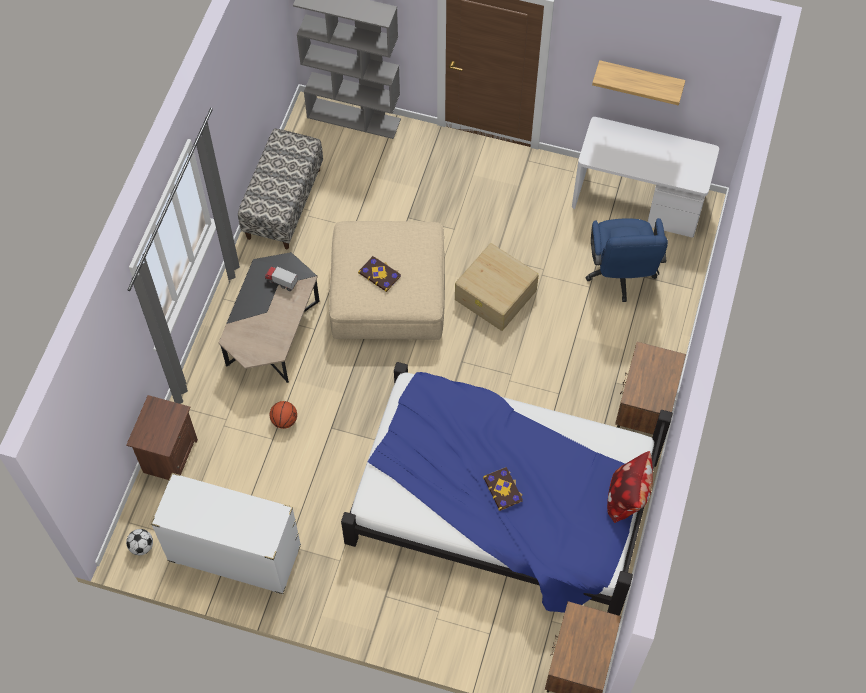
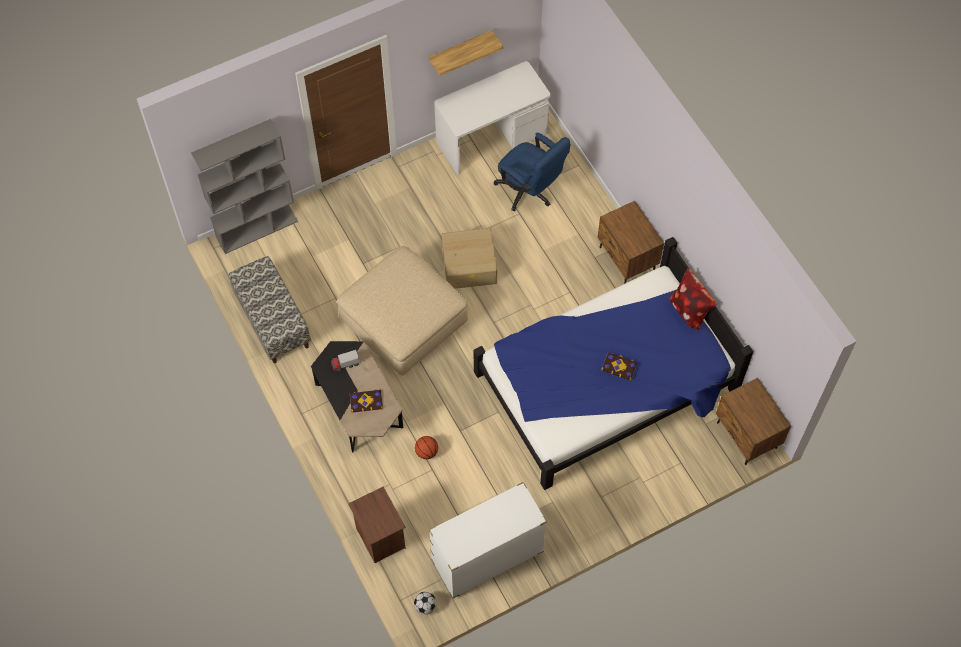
camera: 45 degrees left, 0 degrees up
(380, 274) = (404, 306): book -> book (366, 401)

